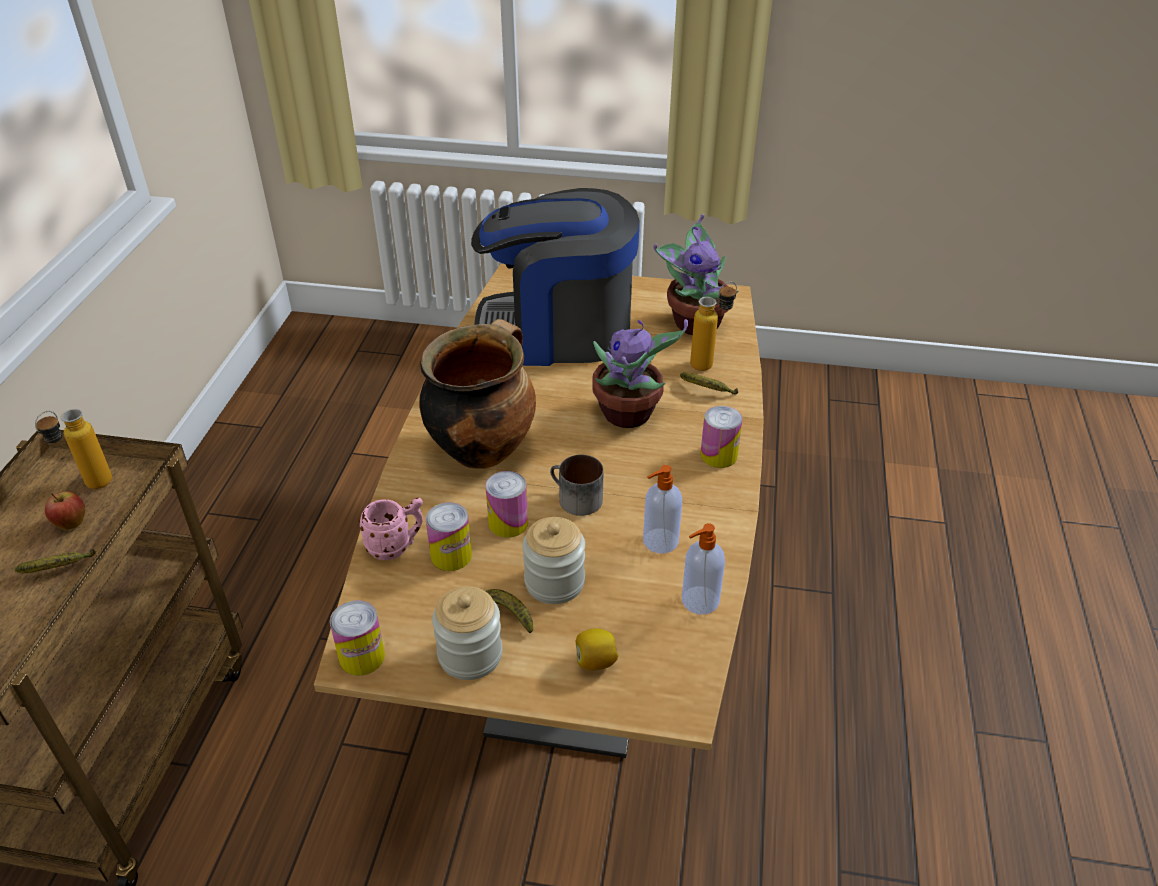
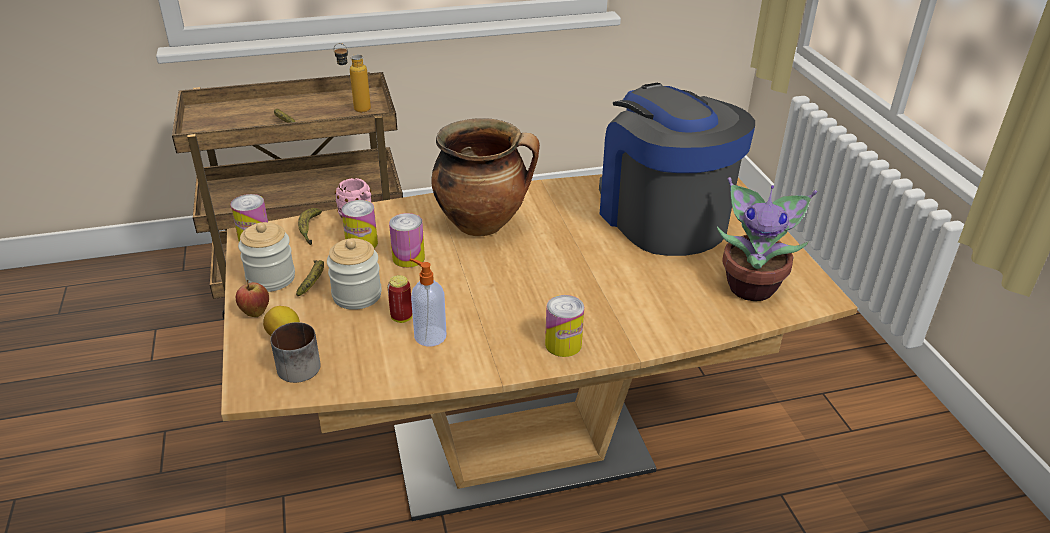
camera: 65 degrees right, 5 degrees down
(72, 524) = (323, 115): apple -> apple (255, 313)
(574, 499) = (453, 281): mug -> mug (299, 363)
(617, 555) = (401, 318): none -> can
(628, 415) = (579, 281): potted plant -> none
(699, 601) = (370, 373): soap dispenser -> none
(706, 390) = (652, 317): banana -> banana (310, 230)
(709, 363) = (697, 309): bottle -> none

